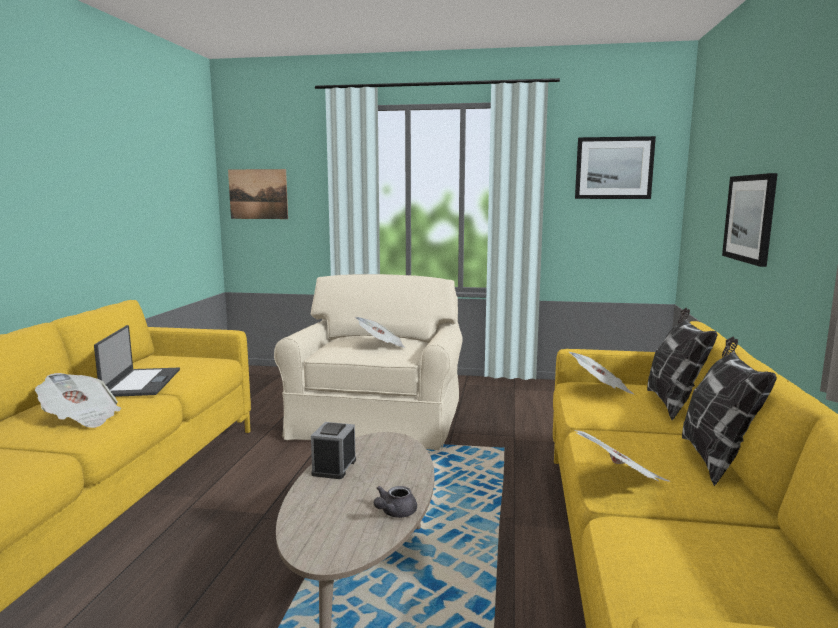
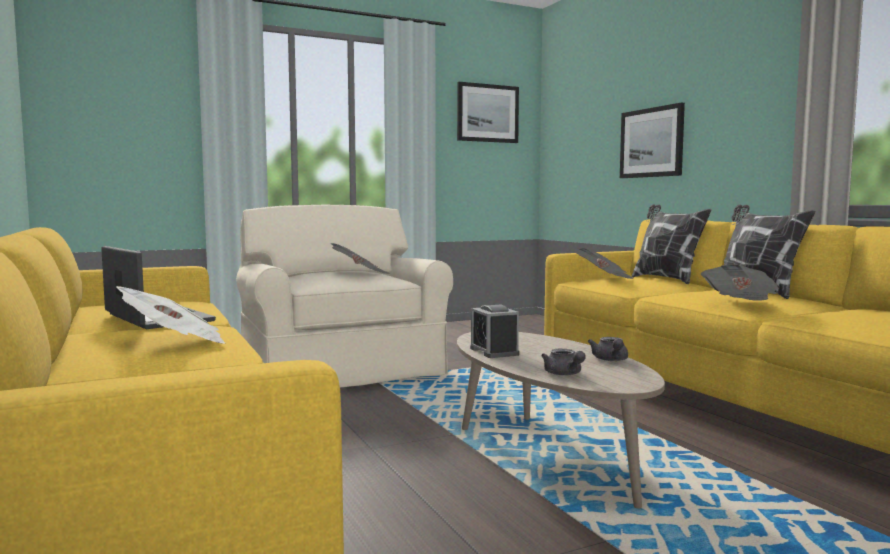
camera: 35 degrees left, 5 degrees down
(258, 194) = (90, 117): picture -> none
(311, 520) = (564, 374): none -> grey teapot

